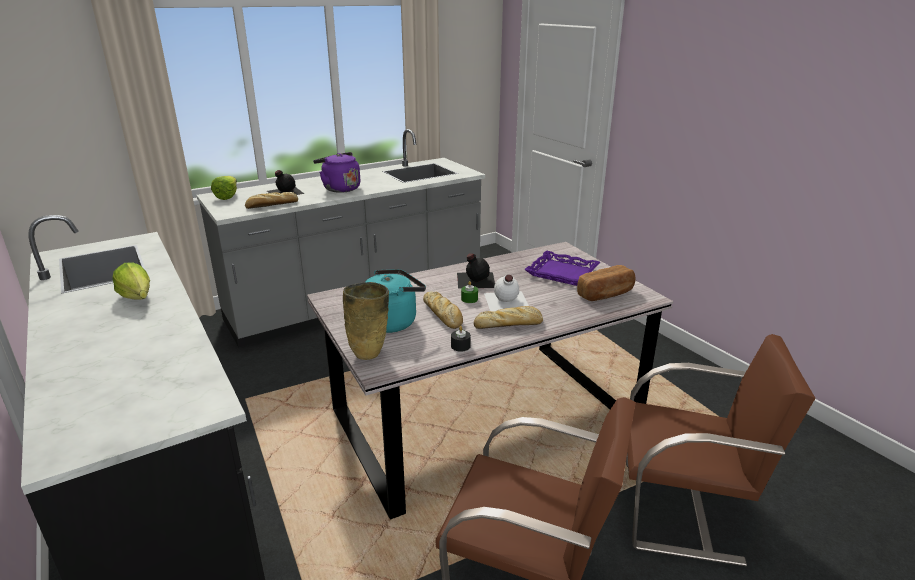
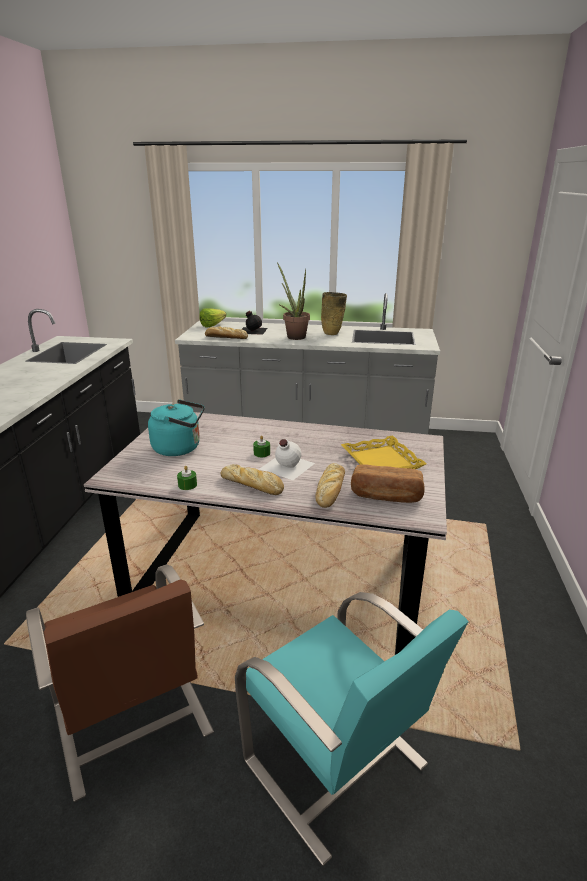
camera: 40 degrees right, 0 degrees up
(138, 300) = (43, 376): lettuce -> none
(339, 188) = (293, 336): purple kettle -> potted plant
(370, 353) = (127, 464): beige vase -> beige vase (333, 334)
(443, 314) = (221, 457): bread -> bread (330, 490)
(460, 346) = (187, 485): black candle -> green candle
(475, 279) = (296, 440): black bottle -> none
(561, 273) = (381, 461): purple tray -> yellow tray
(683, 510) = (337, 765): brown chair -> turquoise chair

